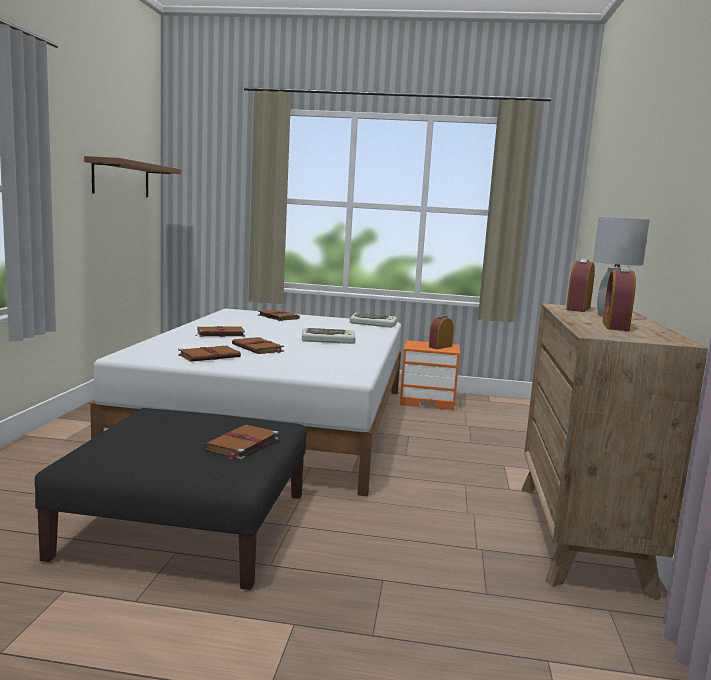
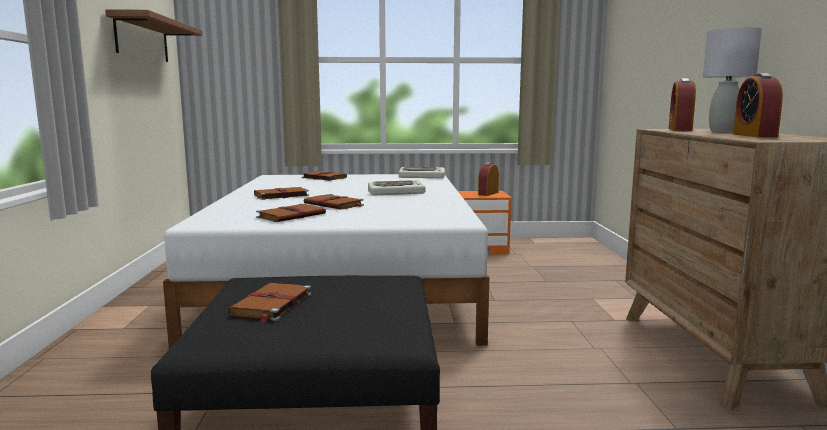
camera: 10 degrees left, 0 degrees up
(241, 444) = (378, 303): brown book -> brown book (271, 305)

